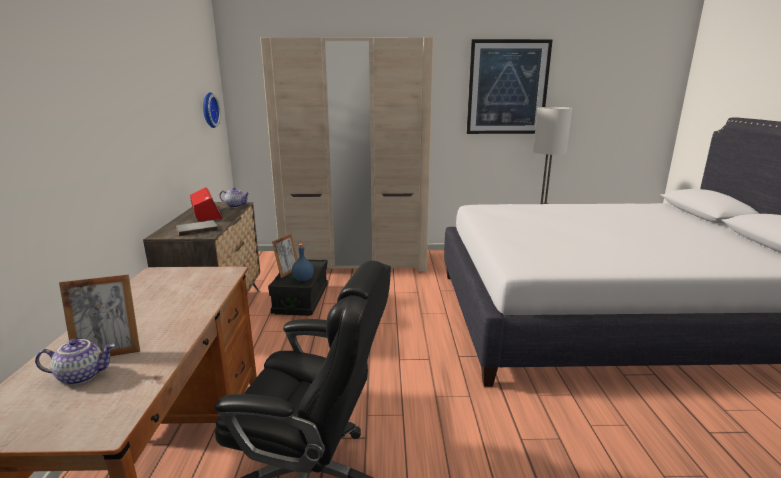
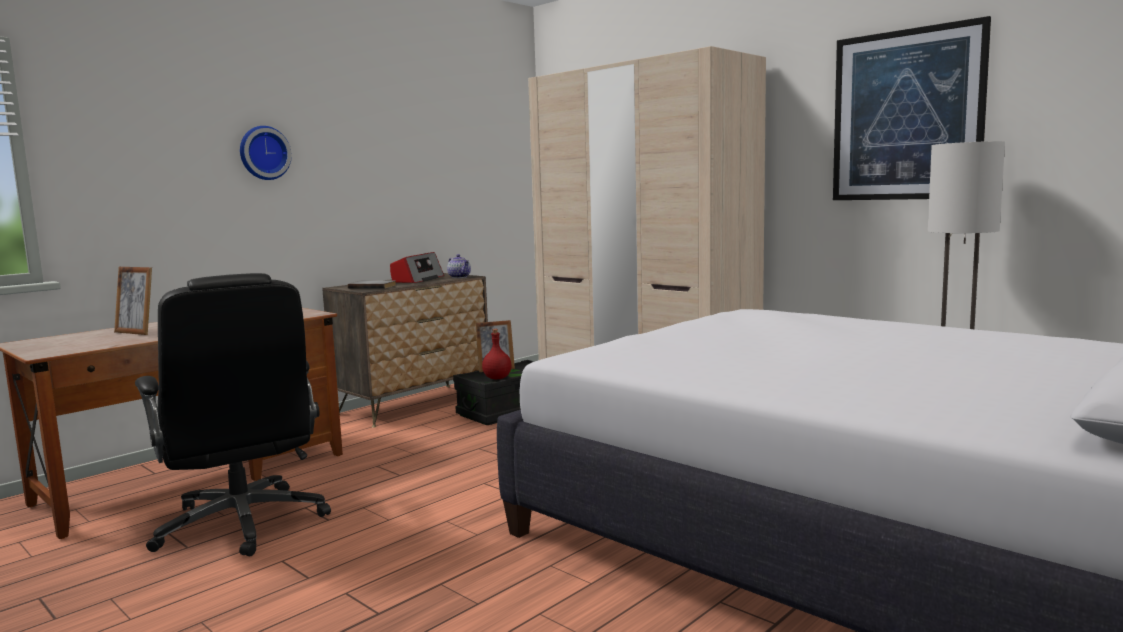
camera: 45 degrees right, 10 degrees down
(82, 375) = (100, 337): teapot -> none
(208, 110) = (494, 171): wall clock -> wall clock (263, 153)
(303, 279) = (497, 378): blue bottle -> red bottle

